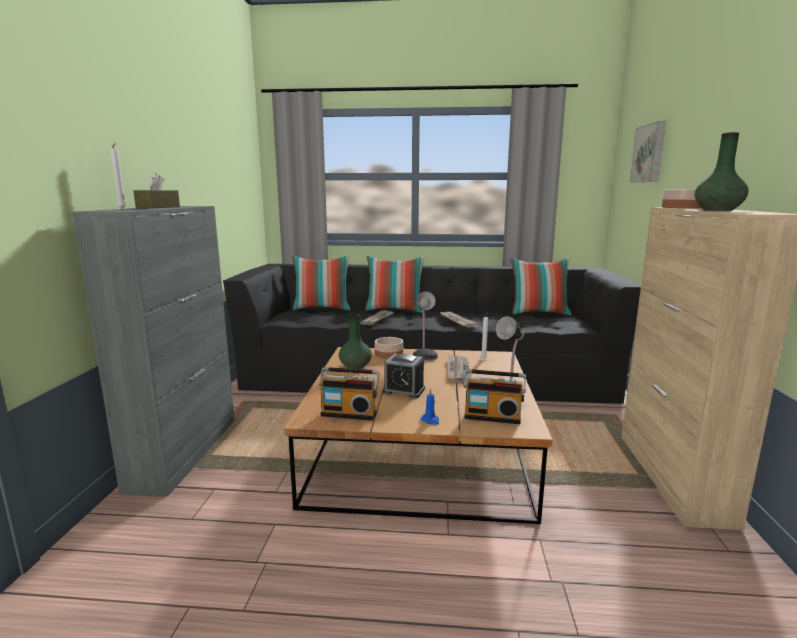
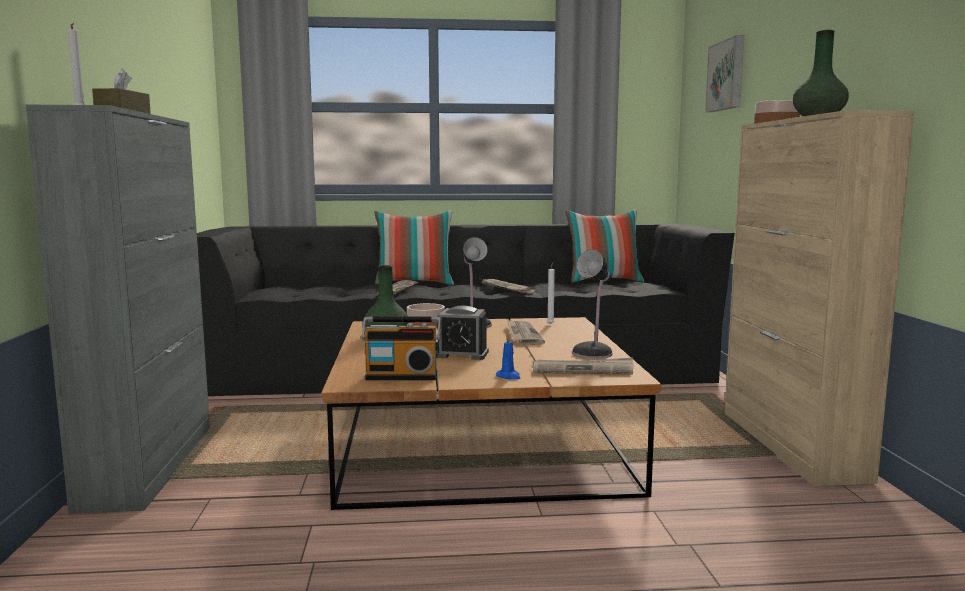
camera: 10 degrees left, 5 degrees down
(322, 308) = (312, 285): pillow -> none
(492, 416) = (583, 370): radio -> newspaper

